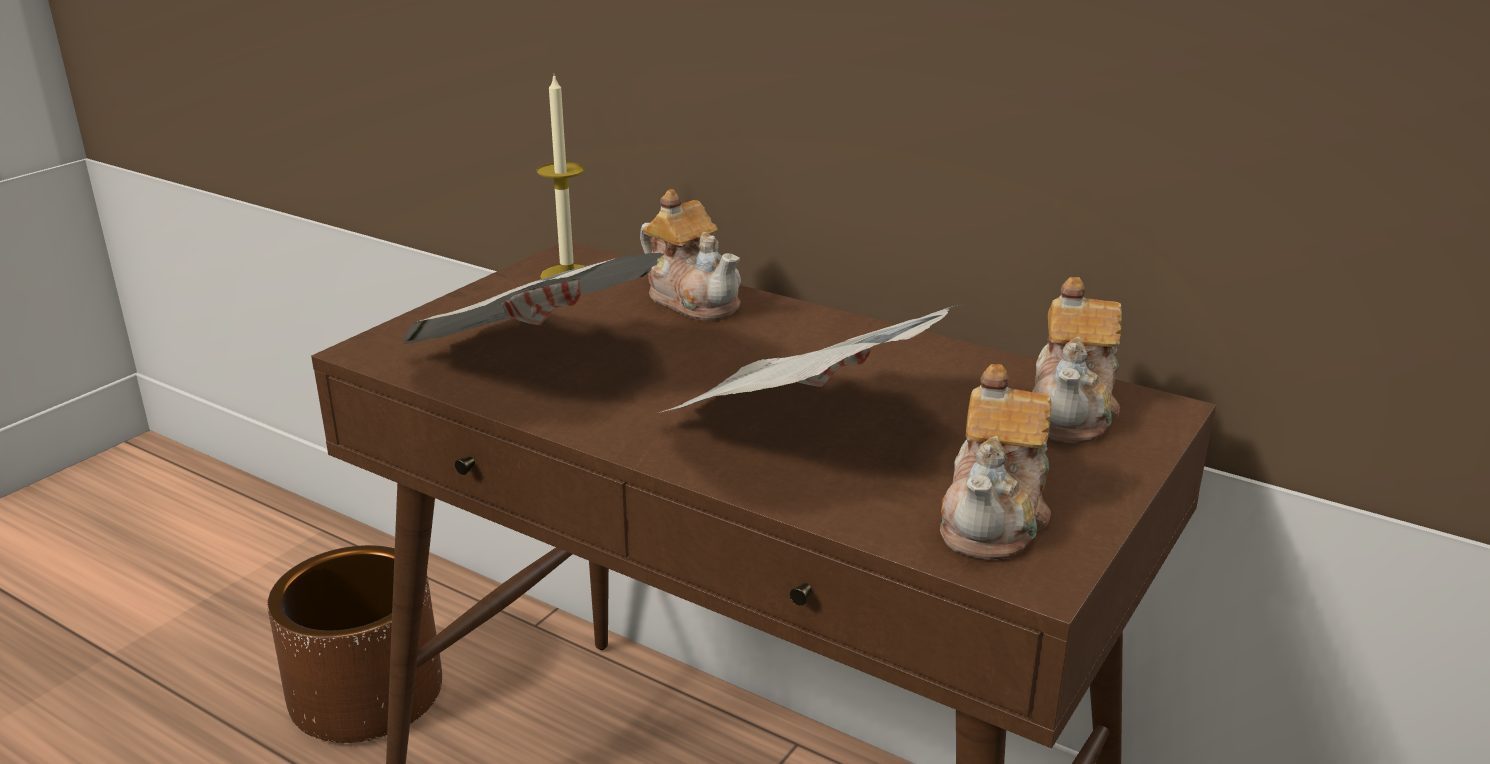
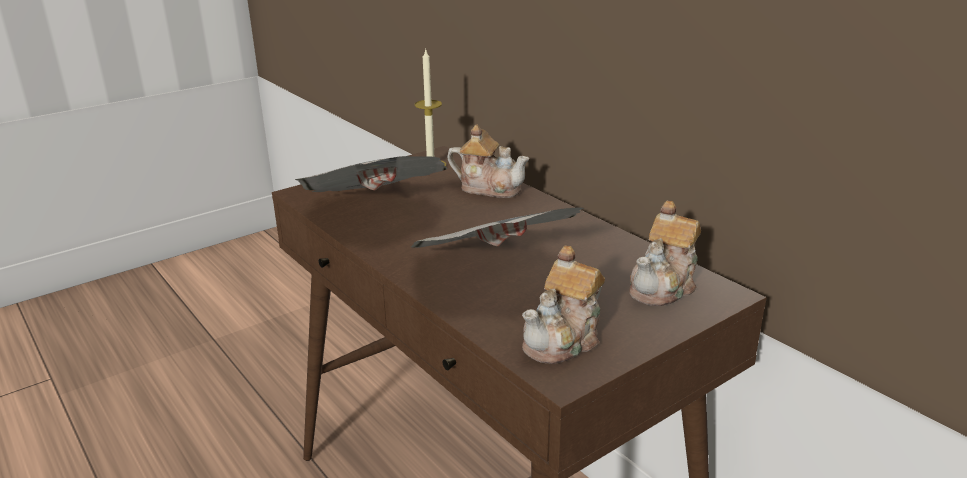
camera: 20 degrees right, 0 degrees up
(368, 696) = (325, 387): brown planter -> none
(693, 300) = (489, 188): teapot -> teapot turned 45 degrees counterclockwise

